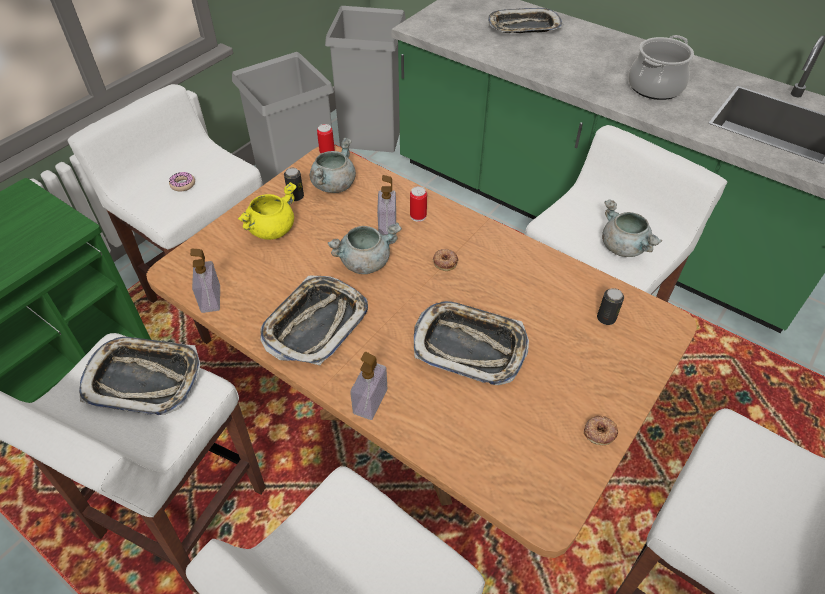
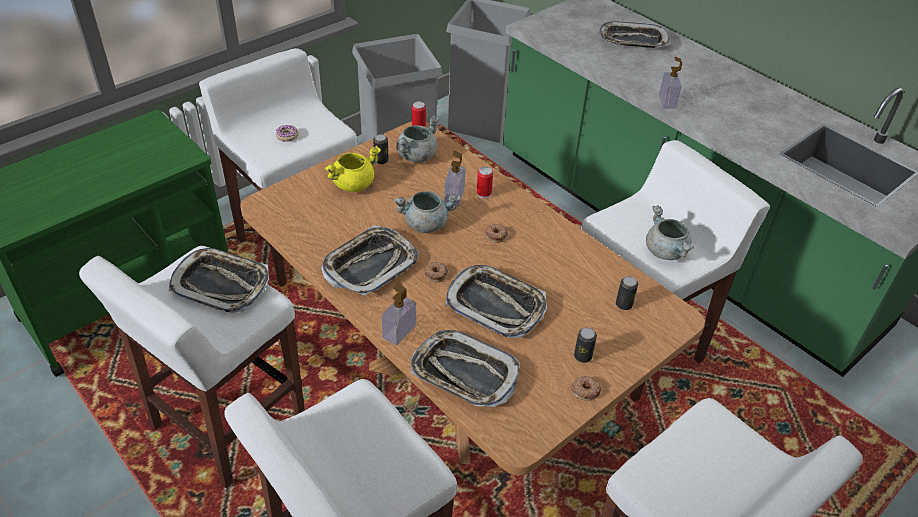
camera: 10 degrees right, 5 degrees down
(210, 299) = (288, 231): soap dispenser -> soap dispenser (667, 102)
(392, 320) = (435, 273): none -> donut
(459, 440) = (464, 374): none -> tray
(583, 390) = (582, 356): none -> can
(655, 87) = (740, 114): cooking pot -> none

